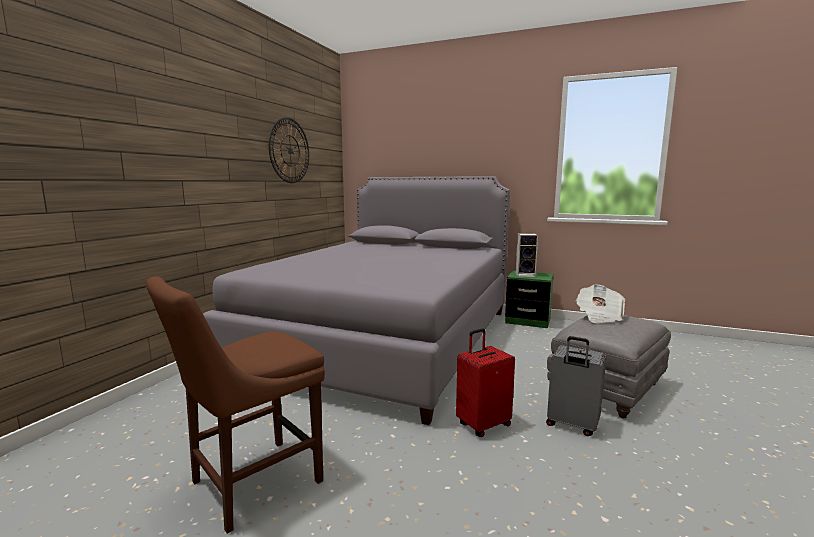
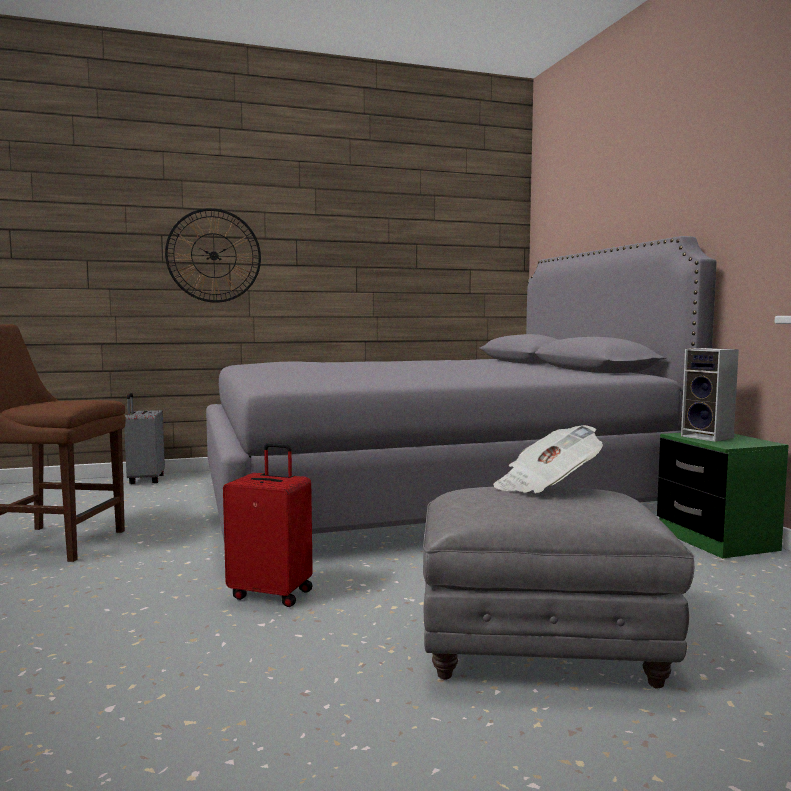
camera: 50 degrees right, 5 degrees down
(290, 151) = (405, 227): wall clock -> wall clock (213, 255)
(572, 425) = (352, 644): grey suitcase -> grey suitcase (145, 480)

